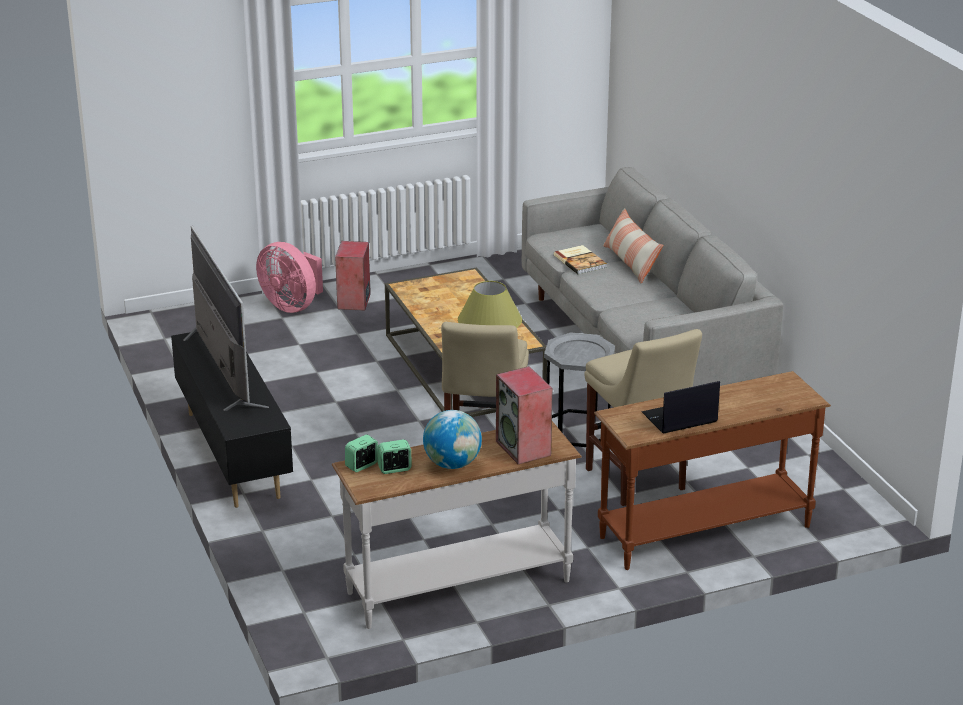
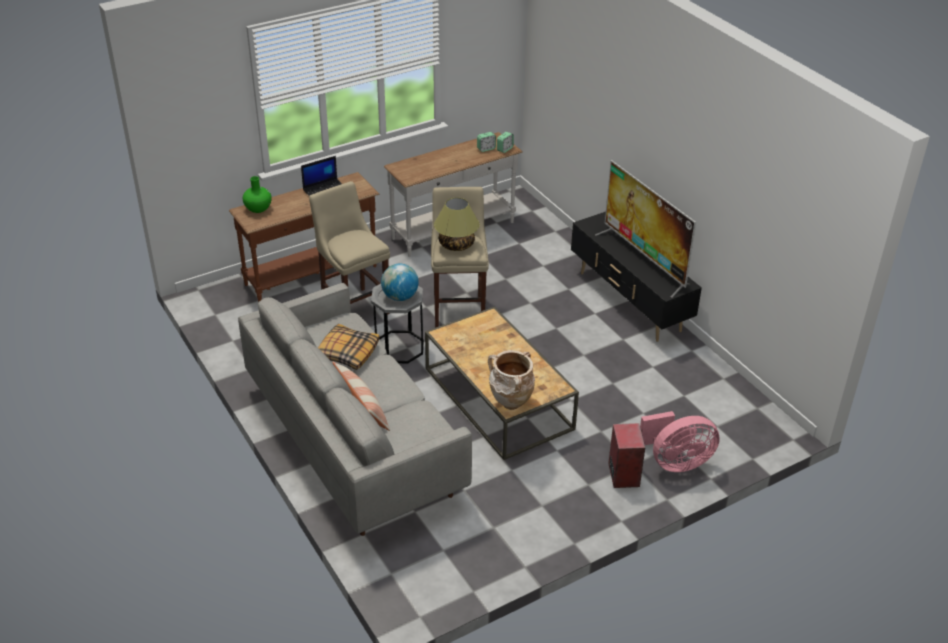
camera: 170 degrees right, 10 degrees up
(292, 305) = (676, 462): pink fan -> pink fan turned 135 degrees clockwise
(452, 464) = (455, 153): globe -> globe (400, 297)
(465, 279) = (510, 403): none -> beige vase
(524, 448) = (417, 165): speaker -> none
(580, 261) = (408, 406): book -> none
(646, 307) = (347, 352): none -> pillow
(784, 400) = (258, 208): none -> green vase

